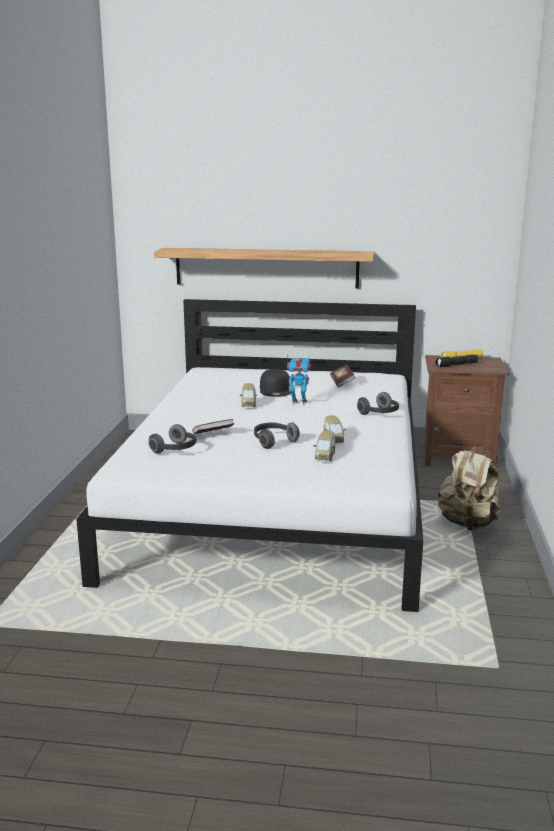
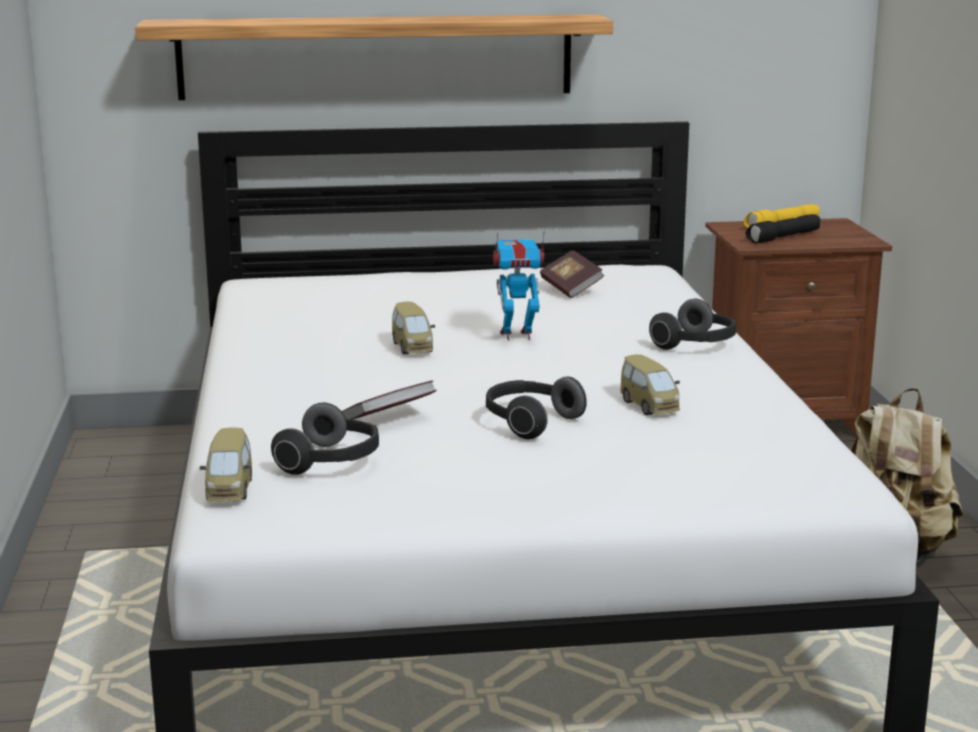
camera: 15 degrees left, 0 degrees up
(276, 389) = (444, 312): black cap -> none
(324, 456) = (662, 443): toy car -> toy car (229, 489)

